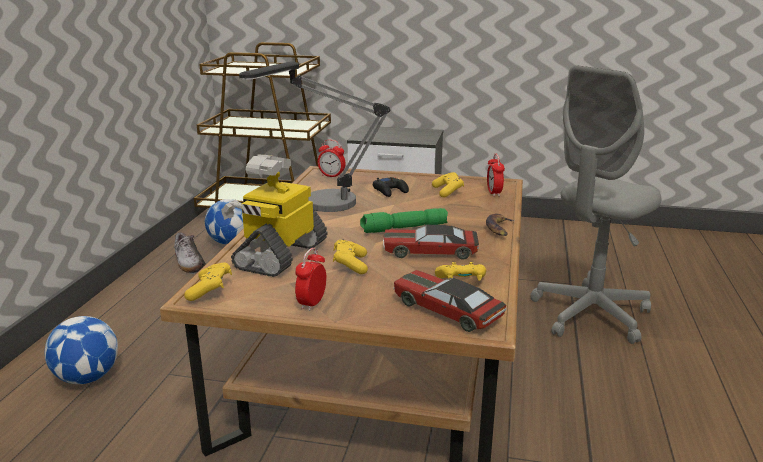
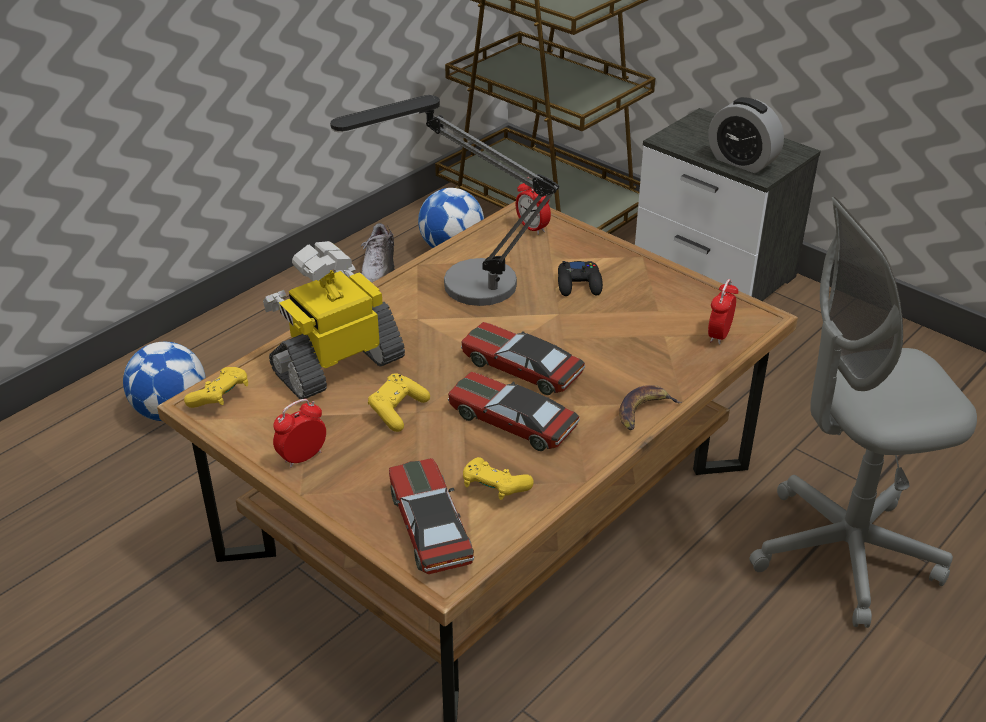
camera: 30 degrees right, 15 degrees up
(403, 229) = (521, 368): green flashlight -> toy car
(410, 138) = (742, 161): none -> alarm clock
(448, 191) = (657, 310): yellow game controller -> none

